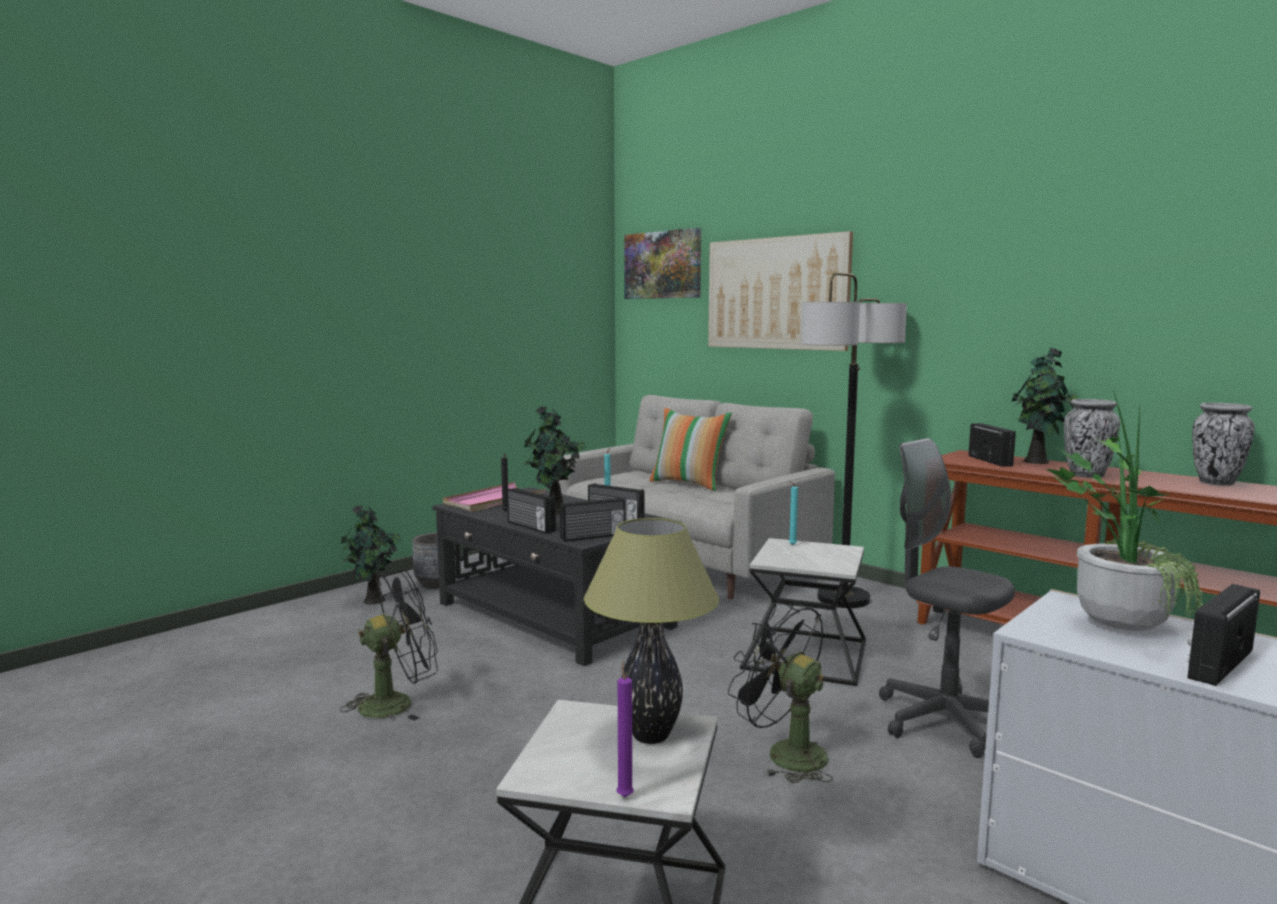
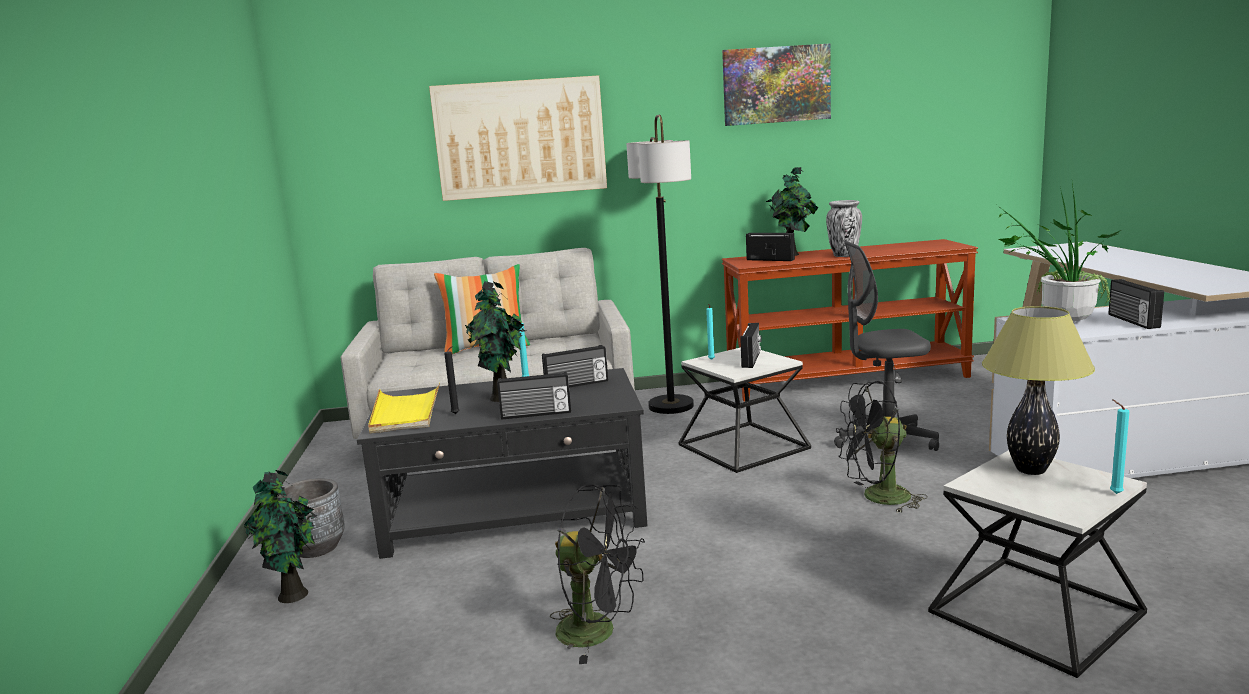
camera: 50 degrees left, 5 degrees up
(397, 703) = (599, 632): black fan -> black fan turned 105 degrees clockwise
(494, 501) = (405, 412): pink tray -> yellow tray
(593, 537) = (614, 399): radio -> radio (752, 360)
(625, 795) = (1114, 493): purple candle -> turquoise candle
(663, 265) = (357, 113): picture -> picture (776, 85)
(1215, 482) = (898, 245): vase -> none

